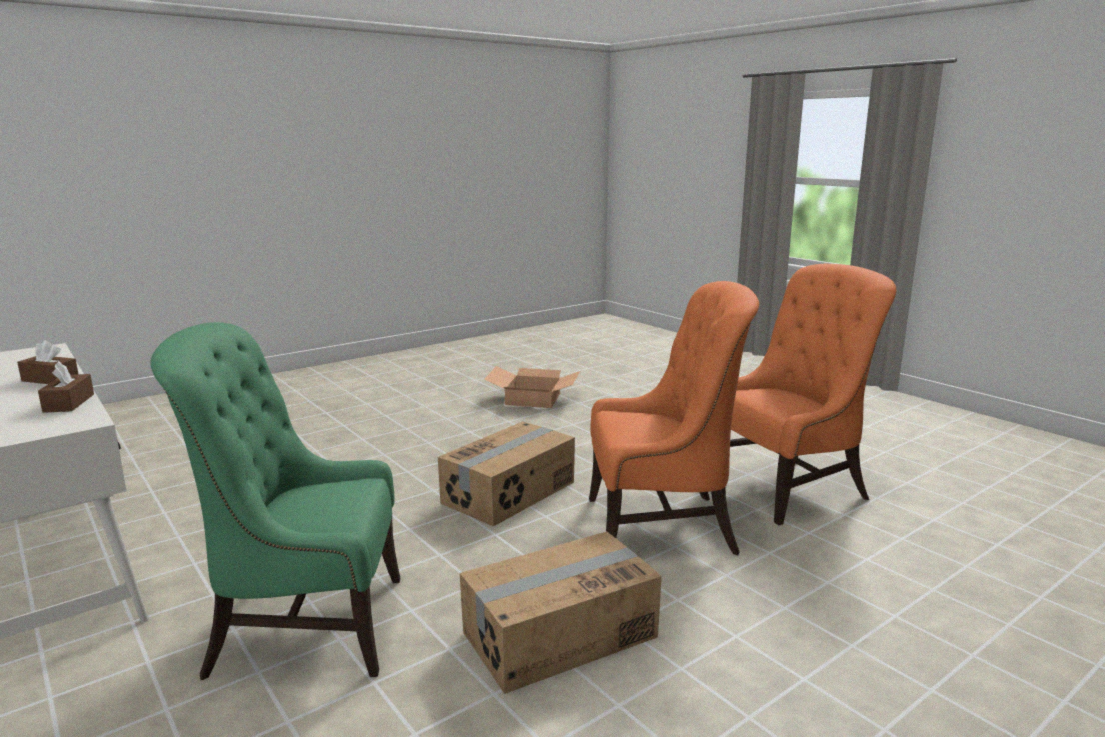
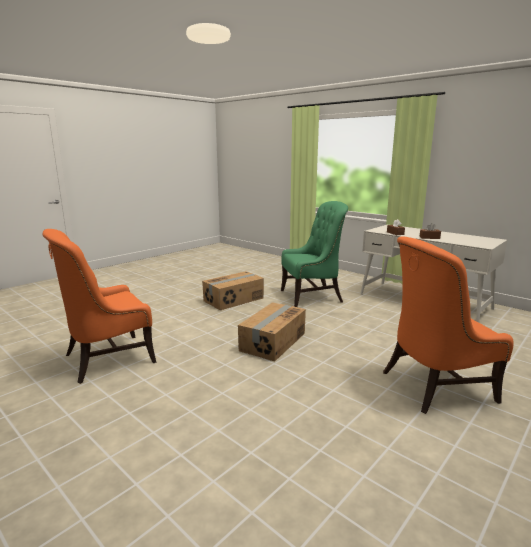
camera: 170 degrees right, 0 degrees up
(534, 398) = (305, 455): cardboard box -> none
(662, 525) = (192, 332): orange chair -> orange chair (435, 386)

